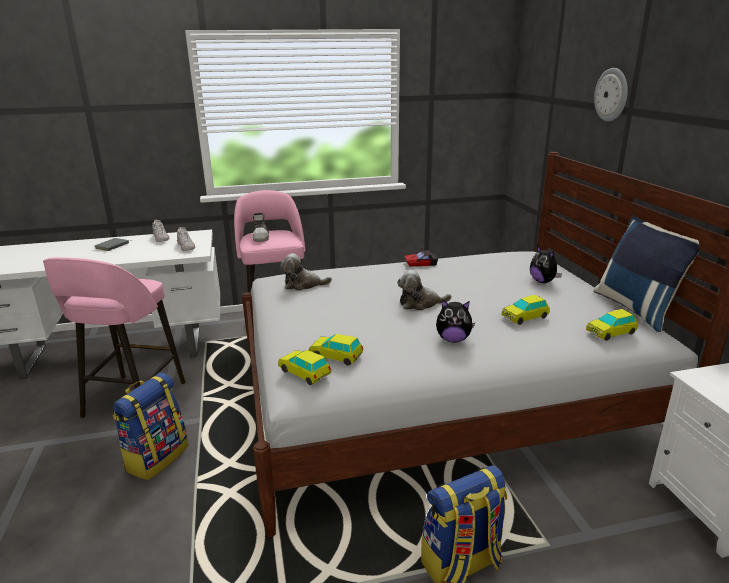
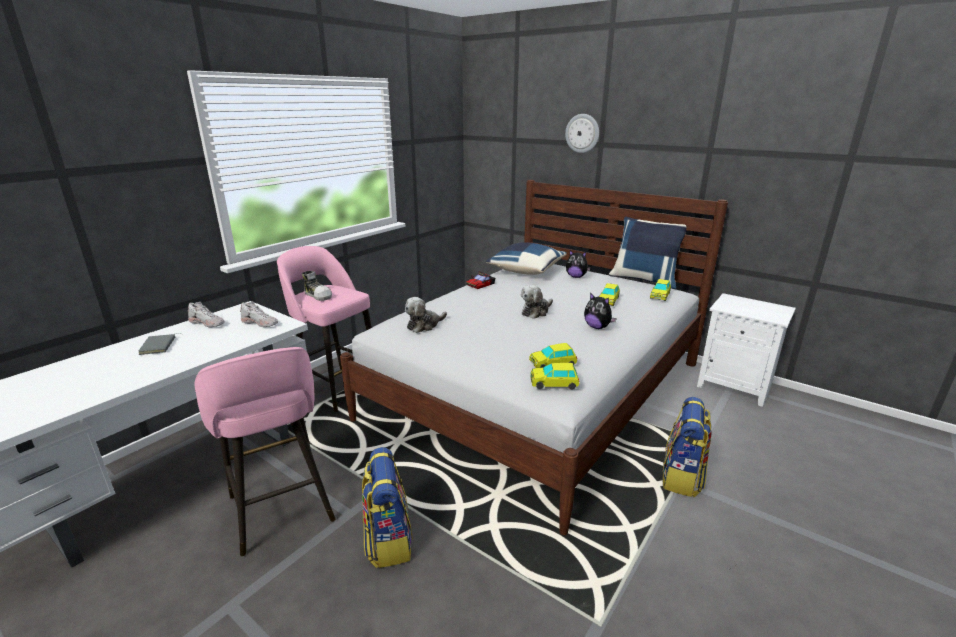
camera: 40 degrees left, 0 degrees up
(453, 339) = (597, 327): plush toy -> plush toy turned 75 degrees clockwise
(496, 261) = (526, 270): none -> blue pillow

